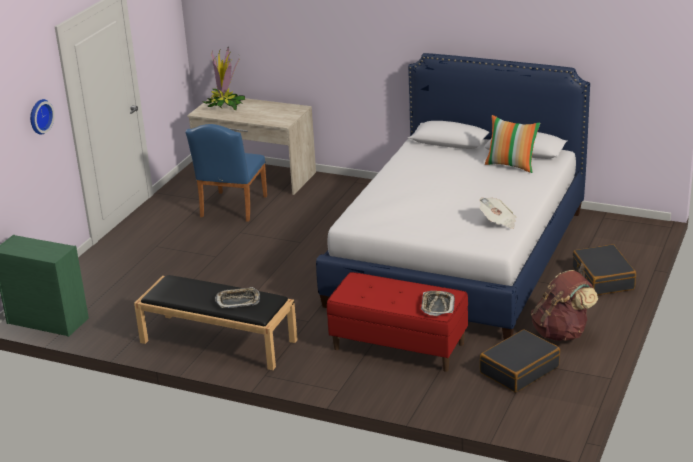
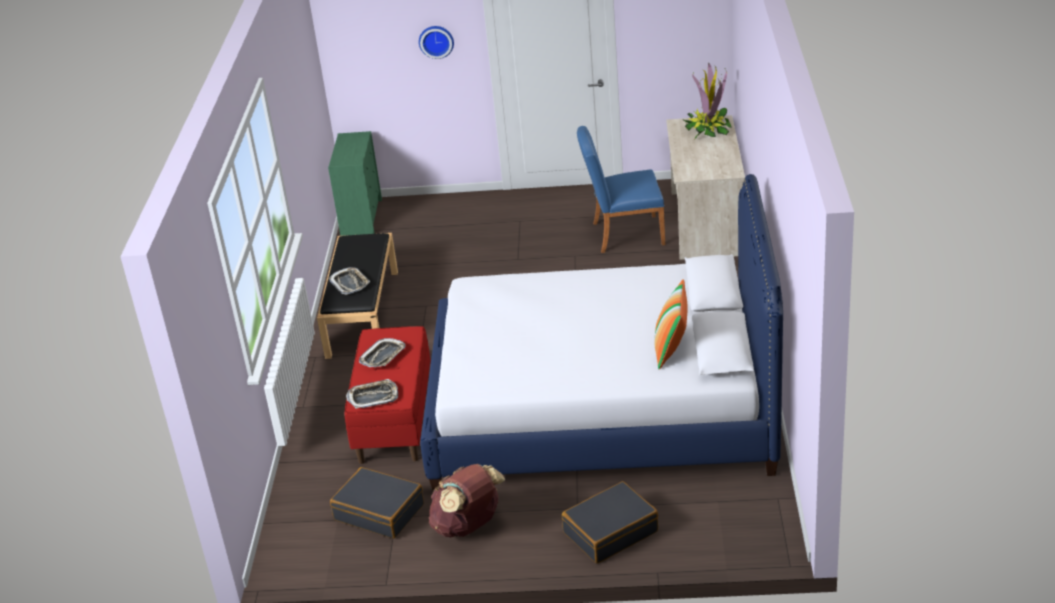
camera: 70 degrees right, 5 degrees up
(380, 294) = (383, 356): none -> tray
(498, 222) = (513, 376): newspaper -> none

